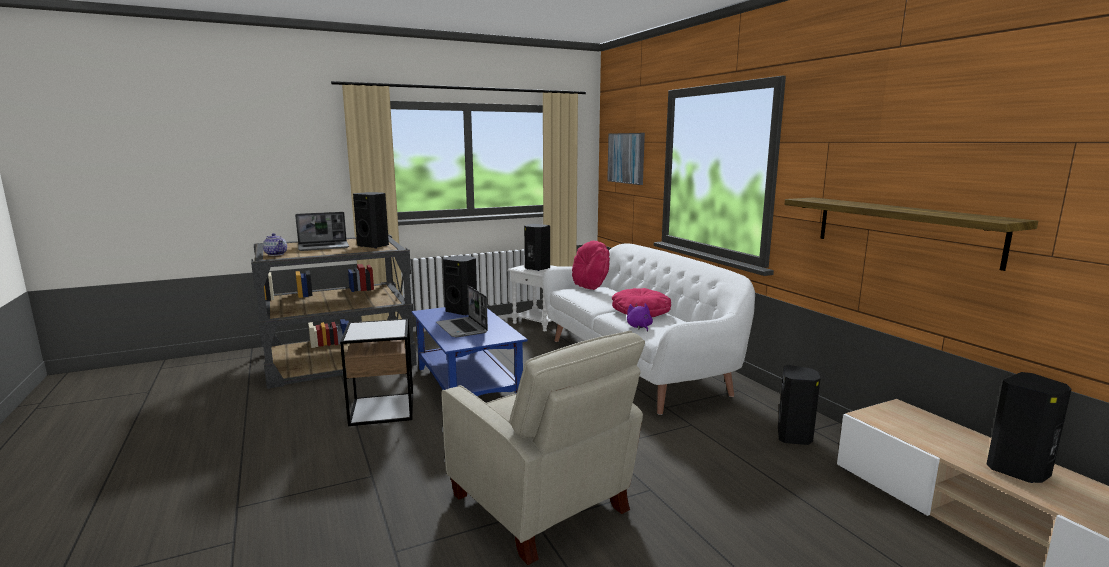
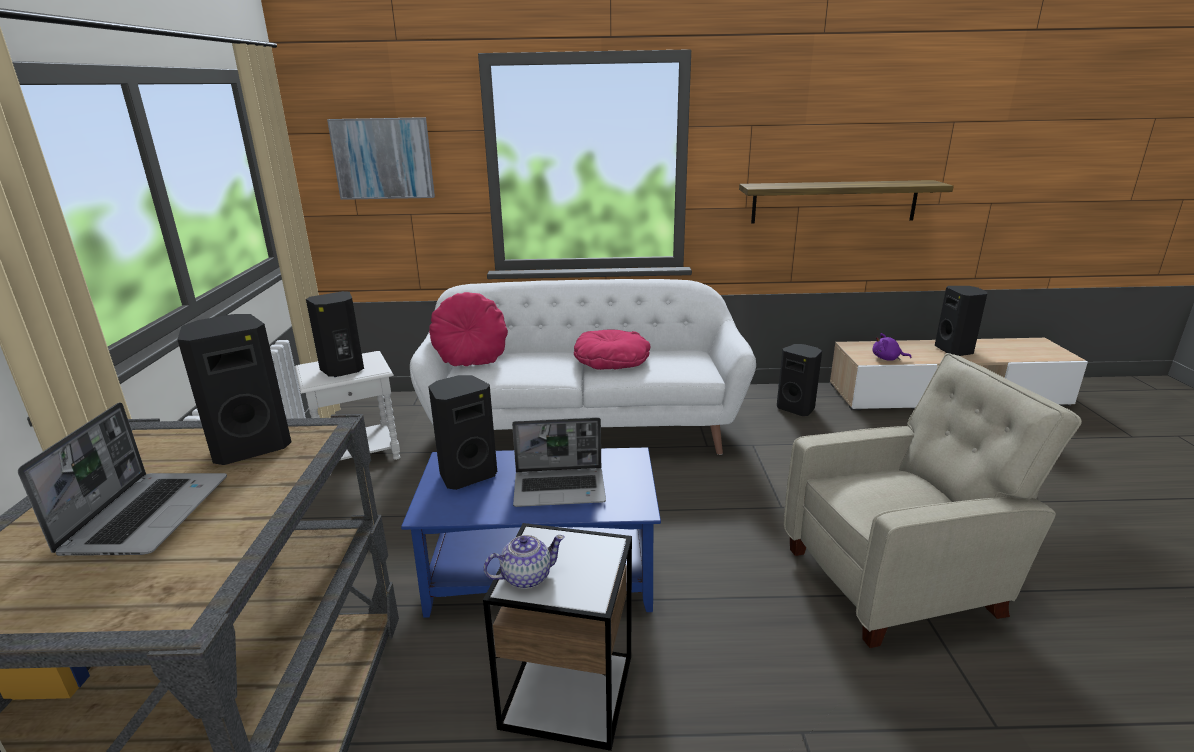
camera: 65 degrees left, 10 degrees up
(276, 254) = (135, 601): teapot -> teapot (525, 577)
(639, 327) = (667, 374): purple plush toy -> purple plush toy (887, 359)

